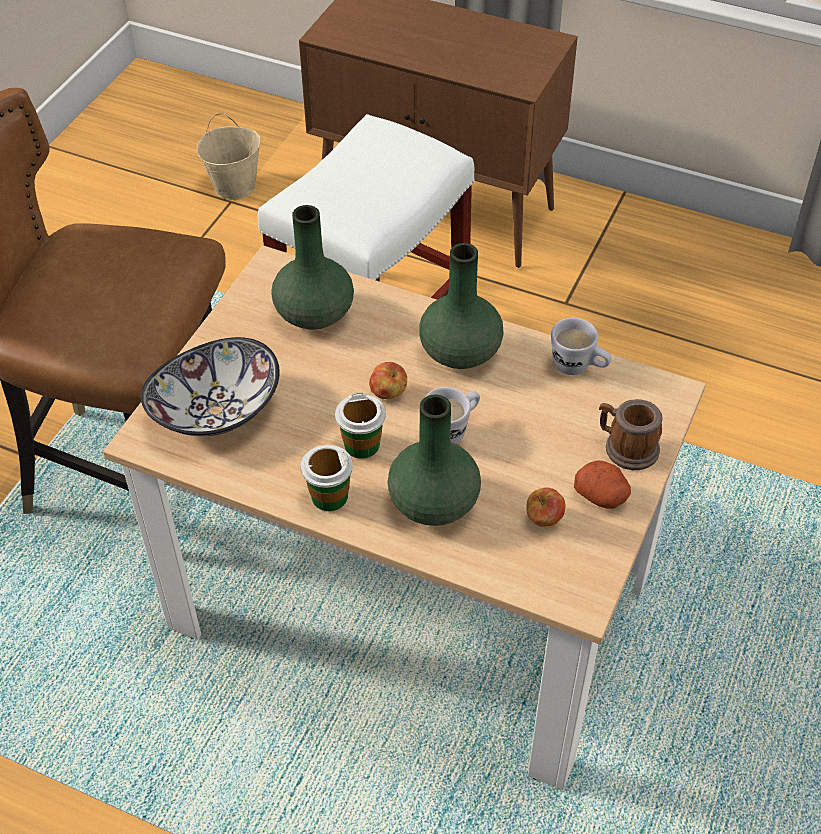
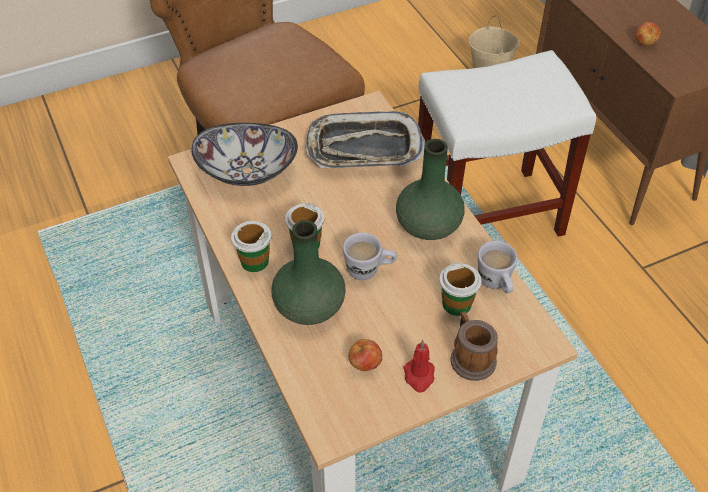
camera: 40 degrees right, 0 degrees up
(314, 314) = (364, 149): green vase -> tray
(388, 393) = (356, 223): apple -> apple (644, 43)
(564, 408) = (456, 304): none -> cup
(602, 495) = (419, 376): potato -> red candle

